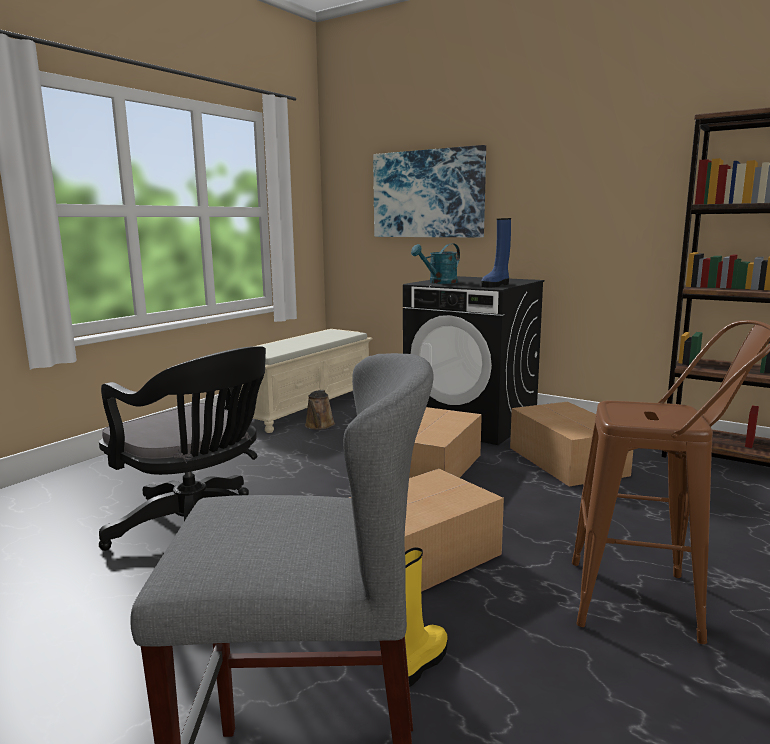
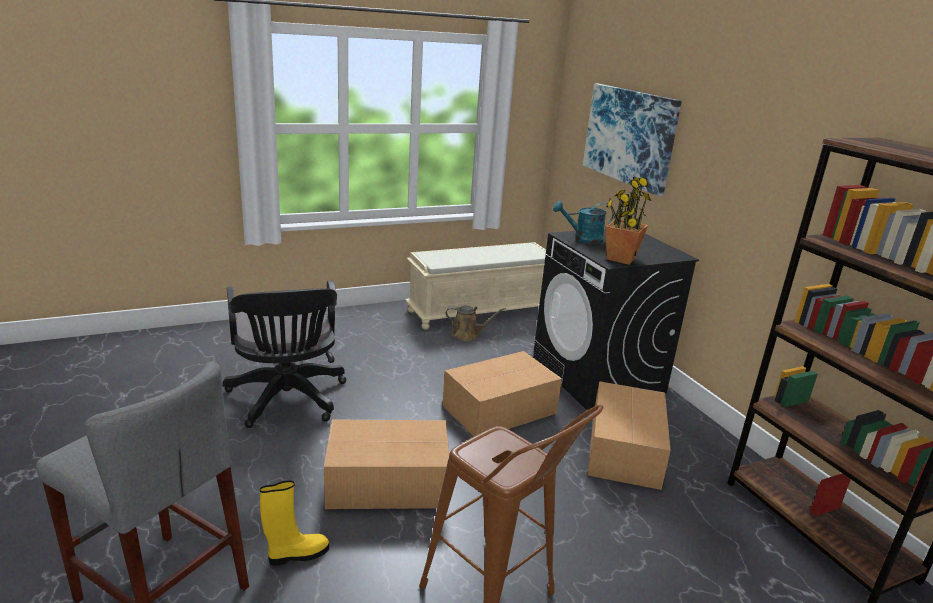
camera: 30 degrees right, 10 degrees up
(319, 426) = (467, 335): brown watering can -> brown watering can turned 120 degrees counterclockwise
(496, 285) = (621, 259): blue boot -> potted plant

